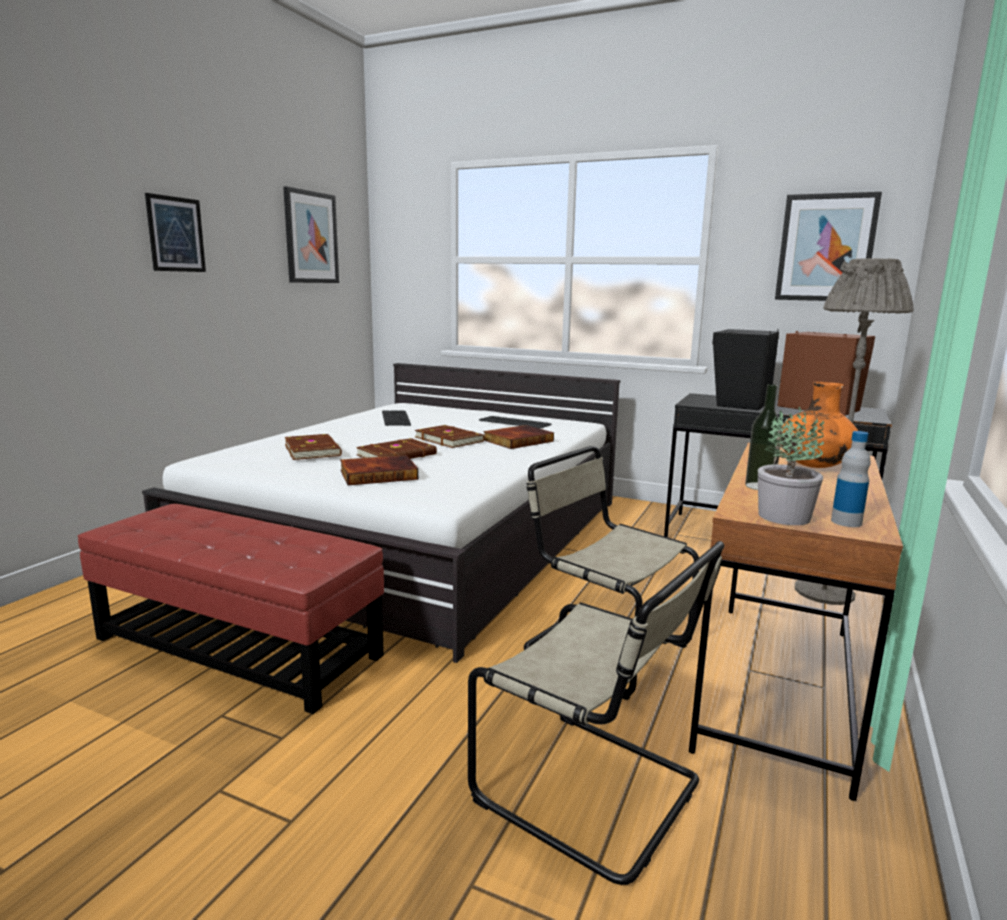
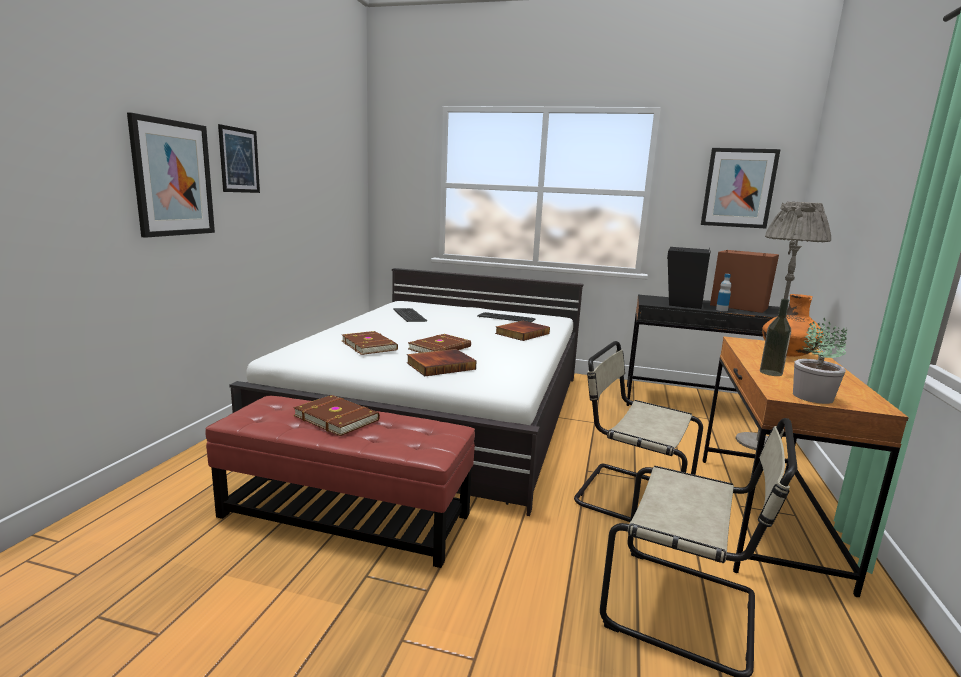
camera: 10 degrees left, 0 degrees up
(311, 237) = (330, 163): picture -> picture (173, 178)
(449, 439) = (469, 333): brown book -> brown book (337, 417)
(846, 522) = (855, 399): bottle -> bottle (721, 310)

